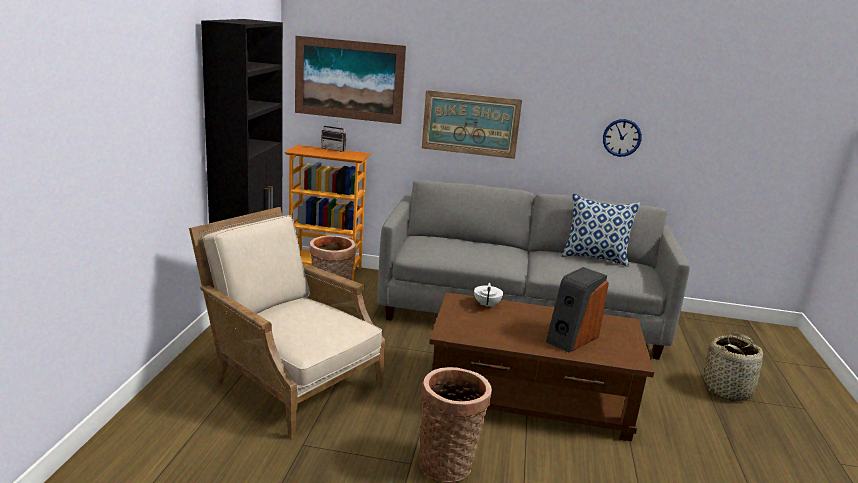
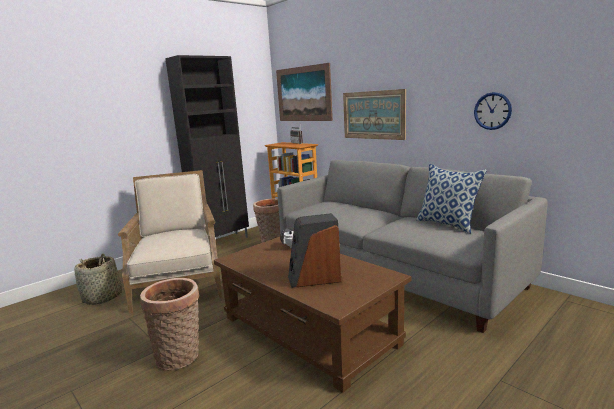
camera: 40 degrees right, 5 degrees down
(727, 390) = (532, 383): basket -> basket (103, 297)

